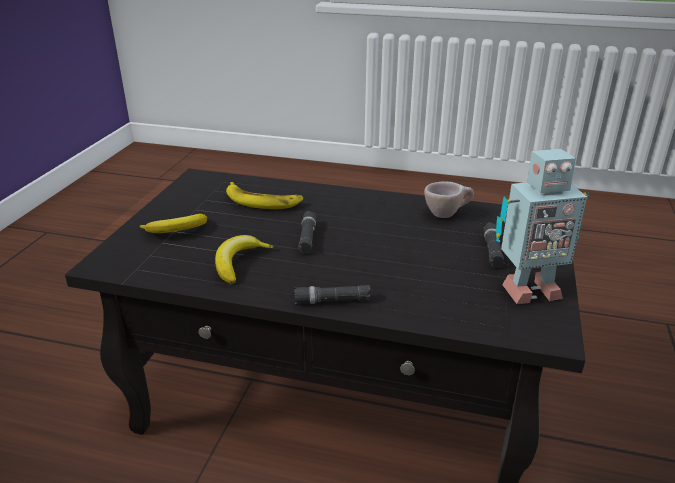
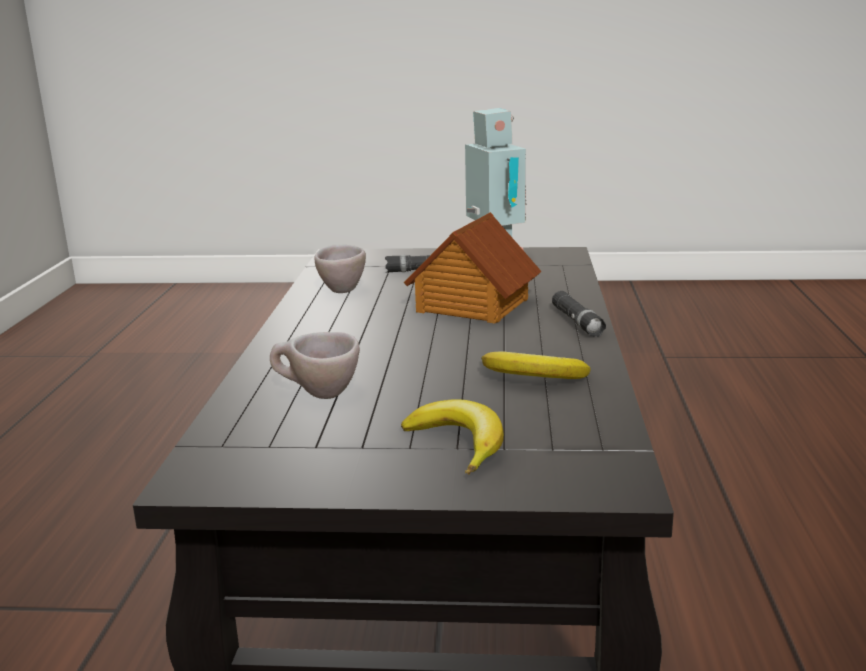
camera: 100 degrees left, 10 degrees down
(262, 201) = (316, 395): banana -> beige cup
(307, 237) = (434, 349): black flashlight -> none
(390, 260) = (471, 305): none -> toy house

